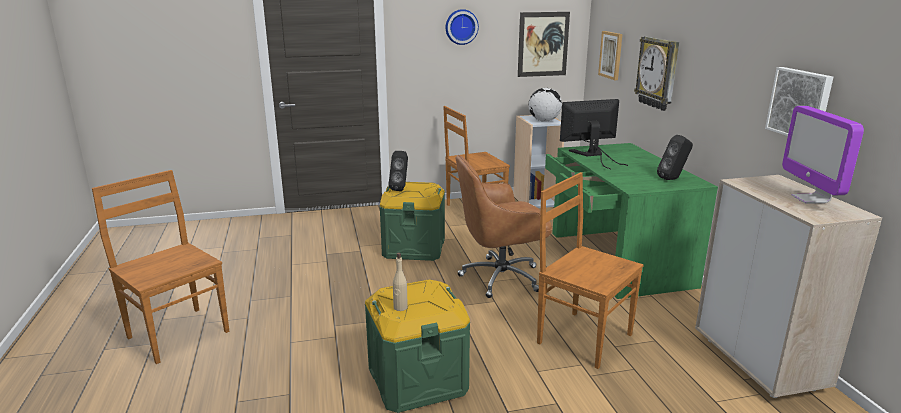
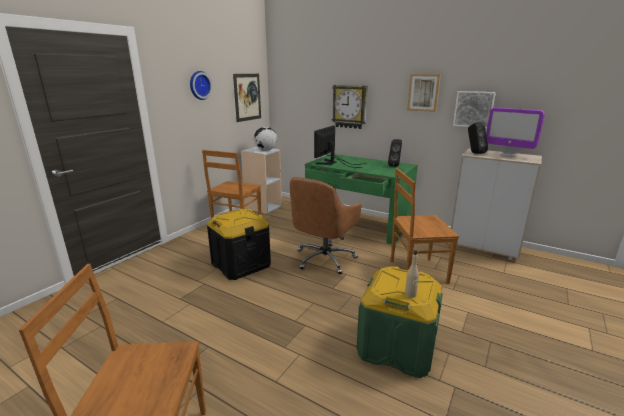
camera: 45 degrees left, 0 degrees up
(401, 189) = (228, 219): black speaker -> black speaker (474, 153)
(414, 248) = (241, 264): green storage box -> black storage box
(611, 55) = (298, 100): picture -> picture (423, 92)

